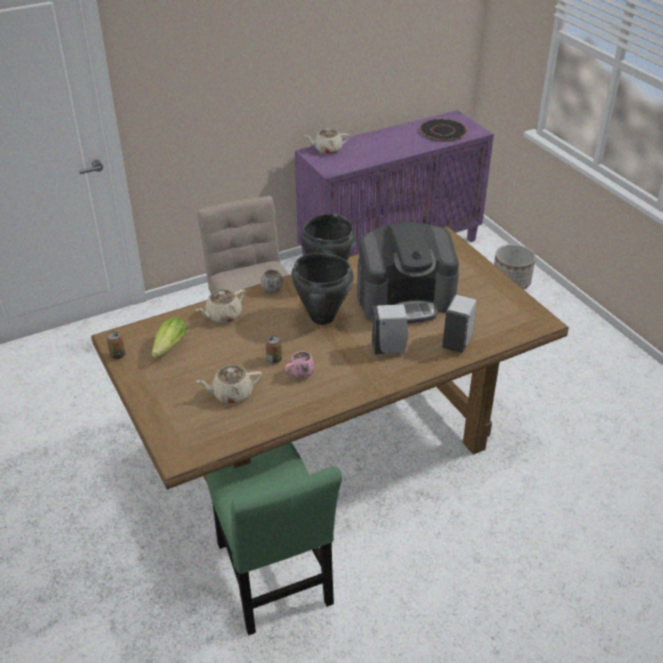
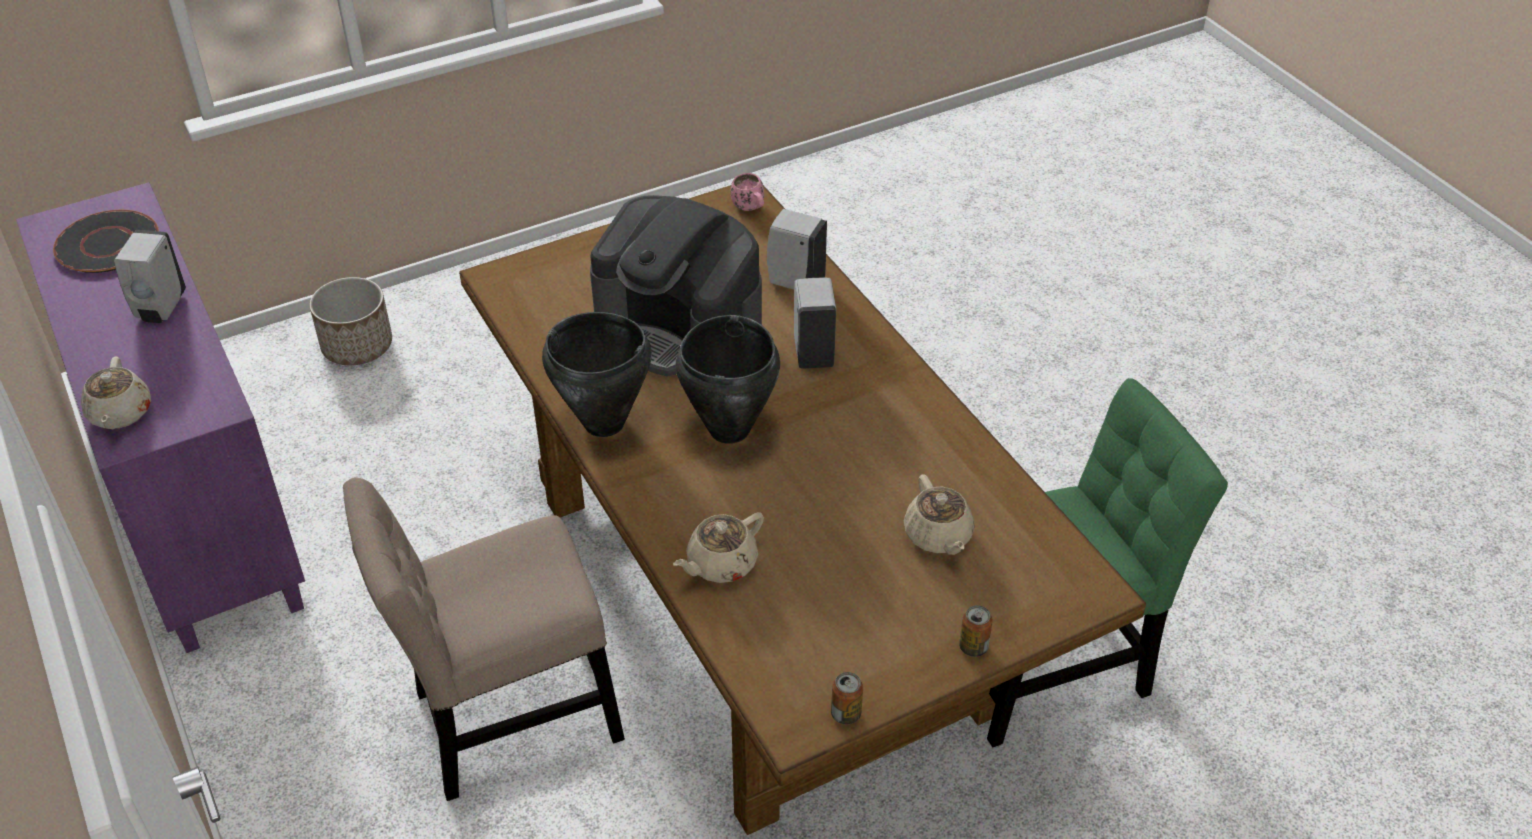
camera: 90 degrees left, 5 degrees up
(168, 349) = (823, 636): lettuce -> none
(223, 316) = (720, 564): beige teapot -> beige teapot turned 90 degrees clockwise
(271, 288) = (635, 499): white mug -> none
(274, 359) = (846, 487): can -> can (973, 647)
(299, 375) = (884, 455): pink mug -> pink mug (750, 209)
(398, 149) = (160, 309): none -> white soap dispenser
(405, 299) = (681, 330): coffee machine -> coffee machine turned 135 degrees clockwise

